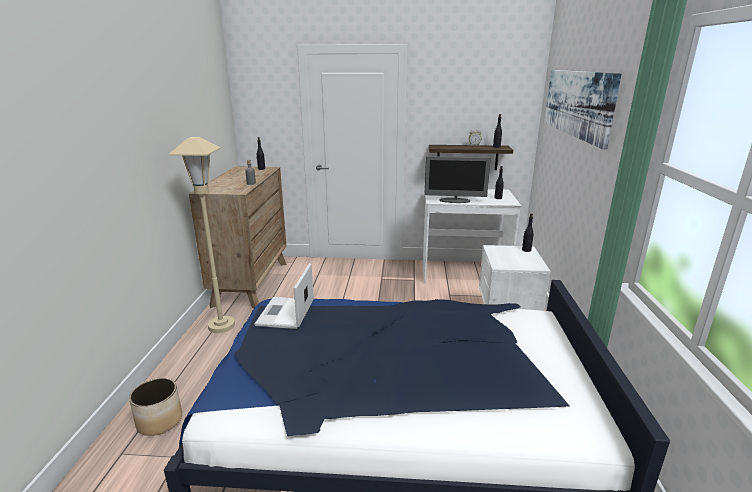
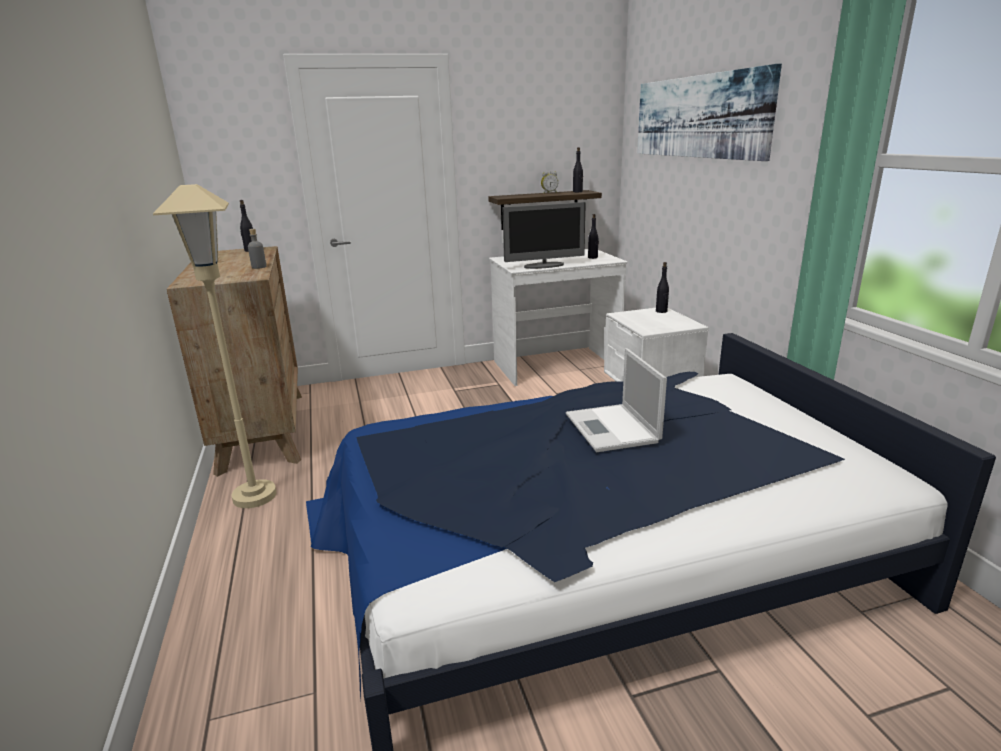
camera: 20 degrees left, 0 degrees up
(159, 421) = (244, 652): planter -> none
(285, 313) = (407, 438): laptop -> laptop (612, 429)

